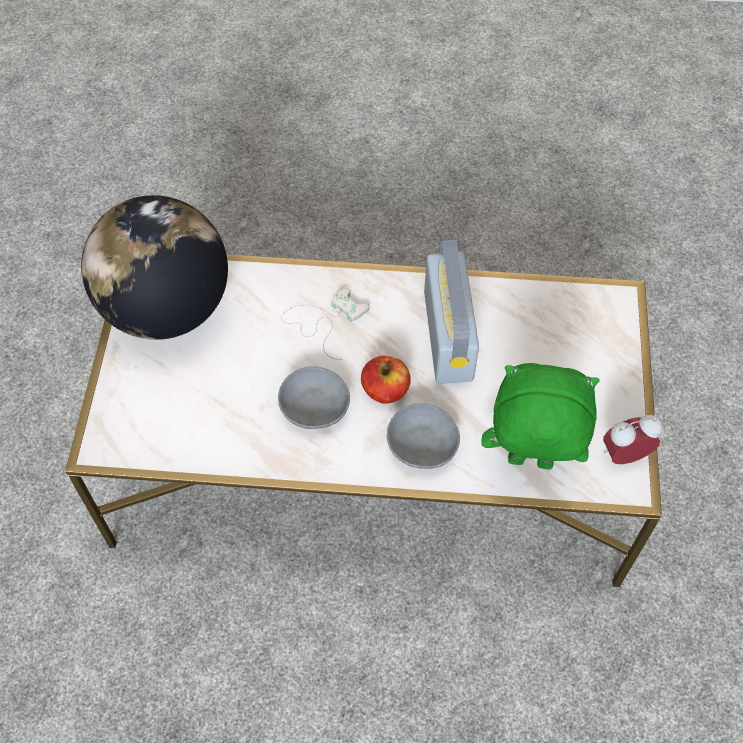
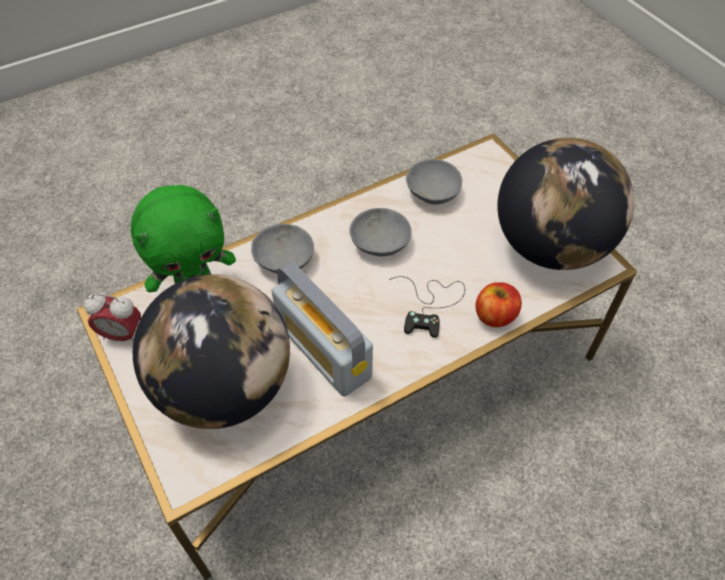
camera: 145 degrees right, 5 degrees down
(208, 431) = (434, 192): none -> grey bowl
(324, 321) = (430, 304): white game controller -> black game controller
(385, 390) = (340, 280): apple -> apple (495, 315)
(551, 351) = (225, 388): none -> globe
(624, 455) = (122, 334): alarm clock -> alarm clock turned 60 degrees clockwise

